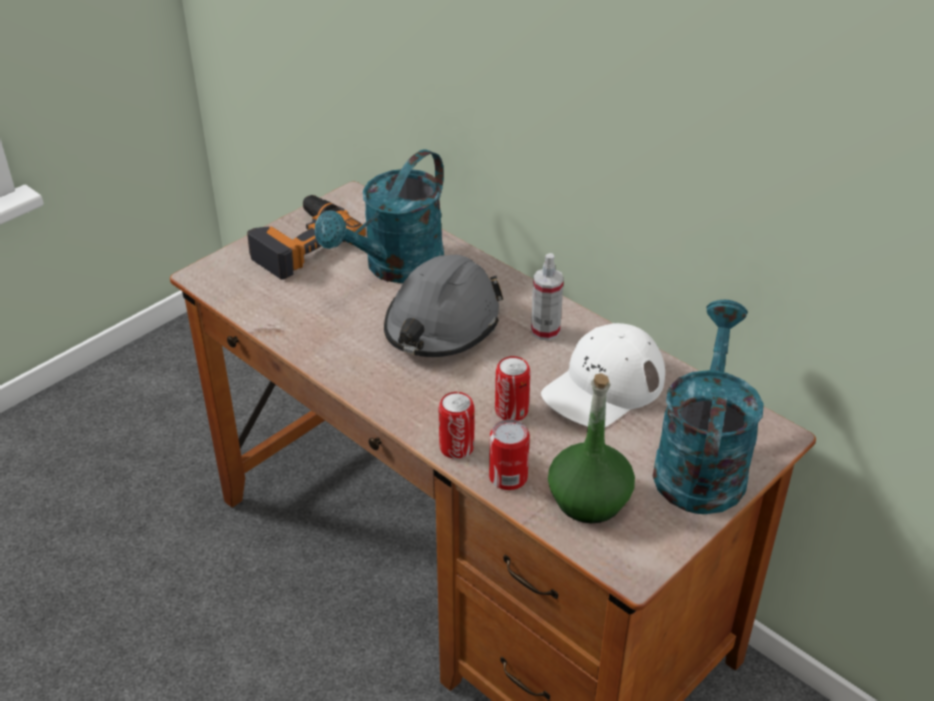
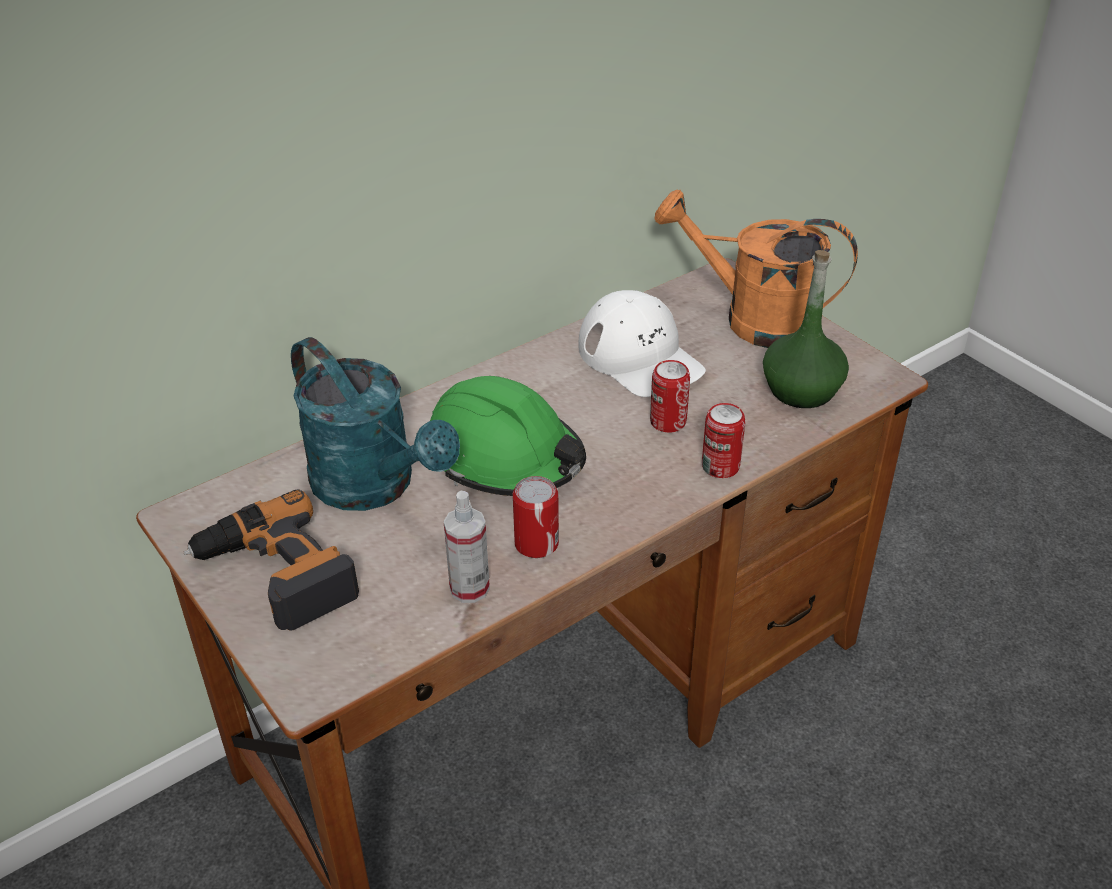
camera: 80 degrees left, 0 degrees up
(442, 324) = (505, 457): grey hard hat -> green hard hat
(508, 477) = (768, 436): can -> can (536, 544)
(545, 331) = (540, 382): spray bottle -> spray bottle (469, 588)
(700, 462) = (754, 319): turquoise watering can -> orange watering can

